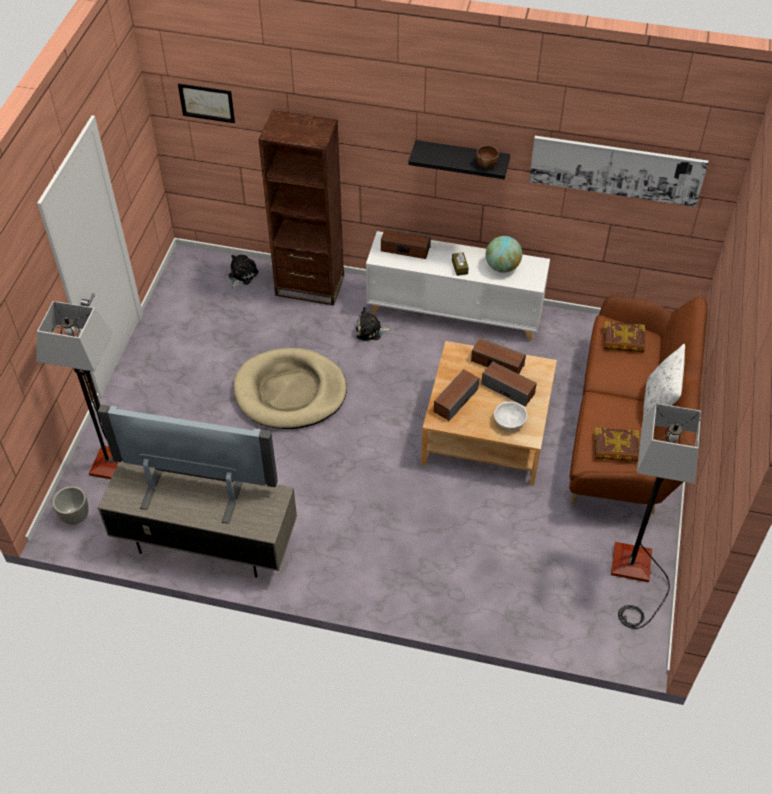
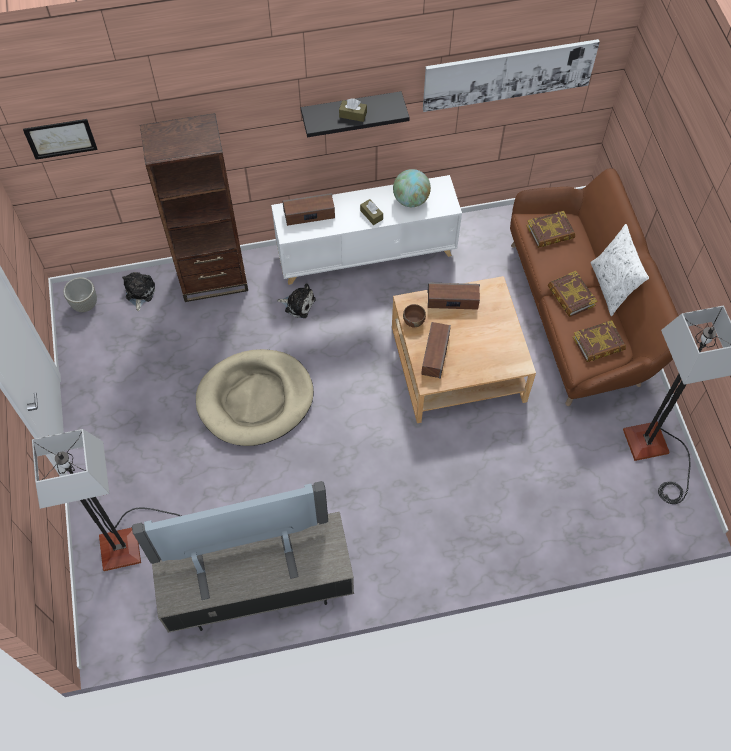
camera: 25 degrees left, 10 degrees up
(75, 516) = (114, 620): grey planter -> grey planter (85, 304)
(370, 331) = (298, 304): plush toy -> plush toy turned 135 degrees counterclockwise
(456, 158) = (353, 114): none -> brown tissue box
(486, 164) = (385, 110): brown bowl -> brown bowl (414, 321)
(508, 389) = (476, 323): speaker -> none
(510, 422) = (495, 356): white bowl -> none
(612, 399) = (571, 296): none -> book

